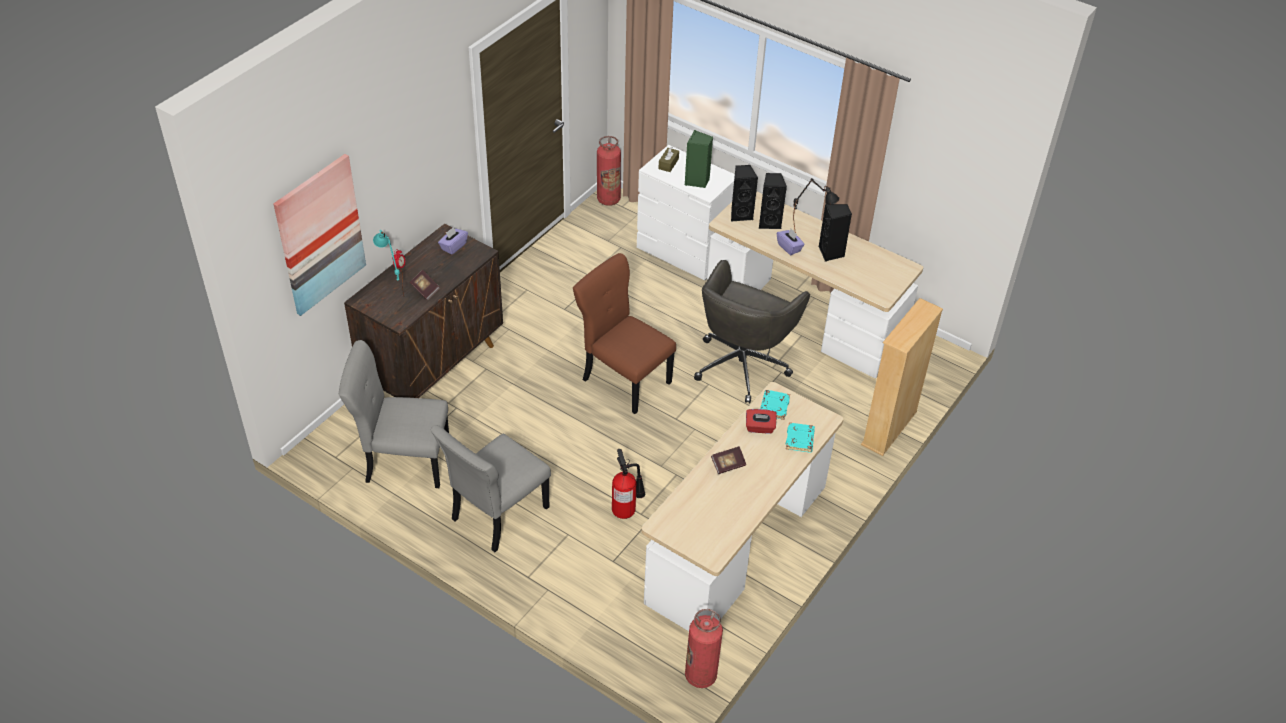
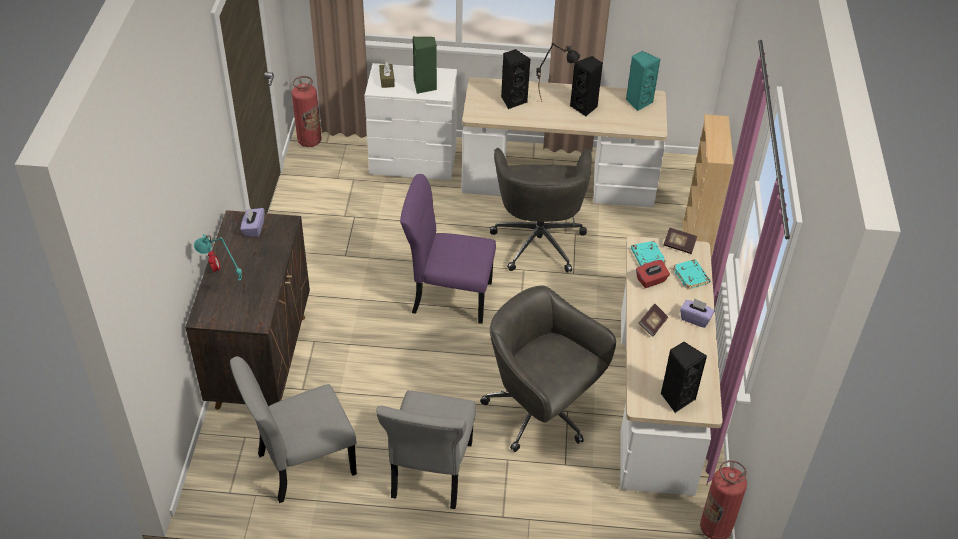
camera: 30 degrees left, 0 degrees up
(320, 234) = (160, 260): picture -> none
(425, 289) = (259, 281): book -> book (679, 245)
(624, 379) = (448, 296): brown chair -> purple chair
(626, 510) = (541, 412): fire extinguisher -> grey office chair
(740, 214) = (483, 102): black speaker -> black speaker (676, 398)
(789, 247) = (547, 115): purple tissue box -> purple tissue box (695, 319)
(888, 267) = (638, 102): none -> turquoise speaker

